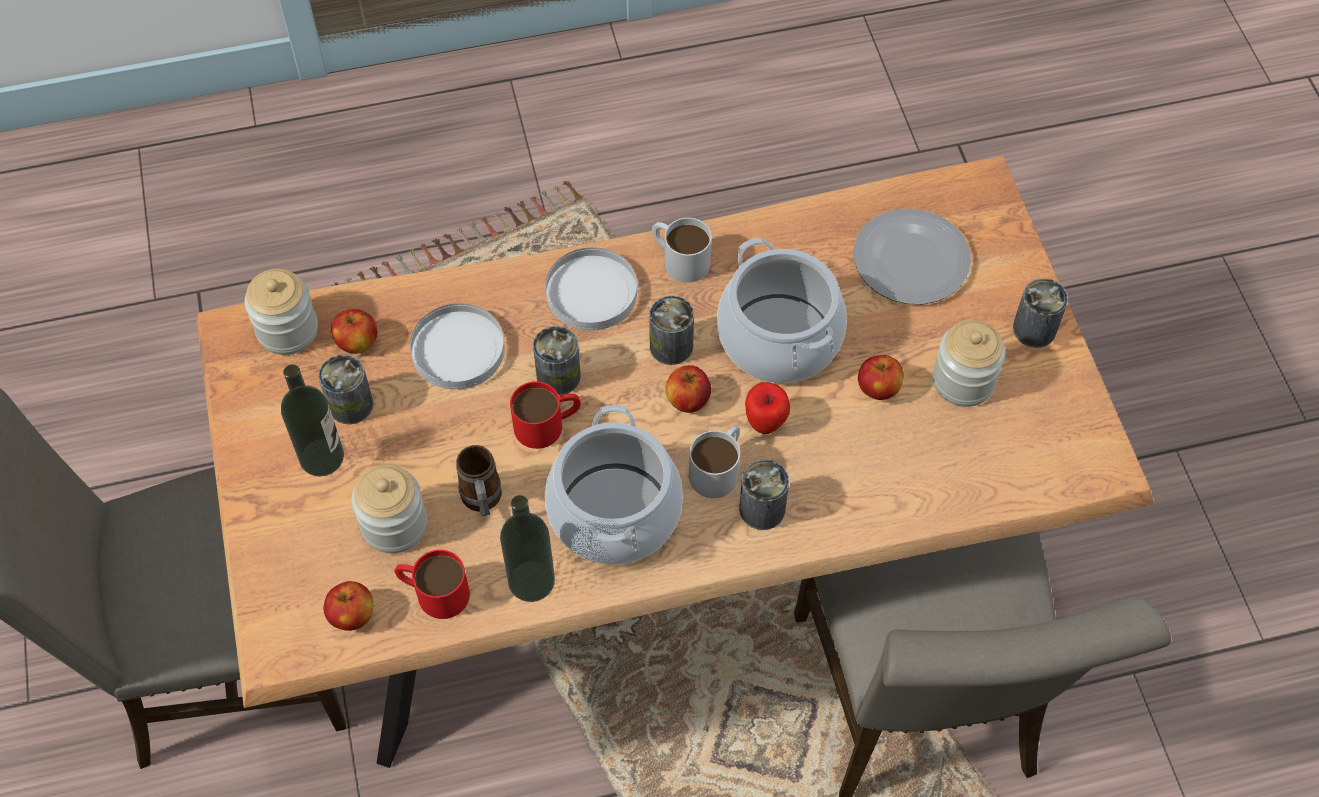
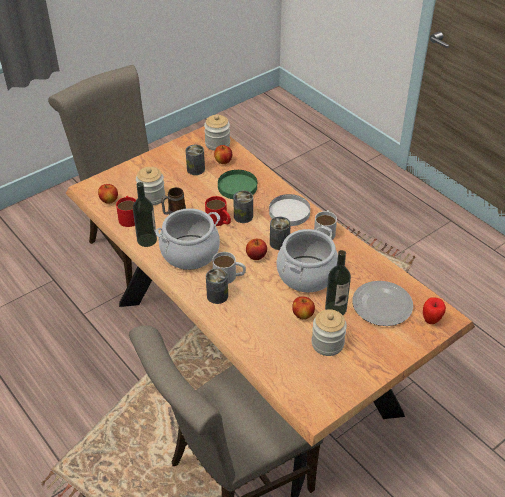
camera: 65 degrees right, 15 degrees down
(322, 457) = (169, 170): bottle -> bottle (335, 309)
(458, 350) = (237, 187): white plate -> green plate
(765, 423) = (260, 283): apple -> apple (431, 320)
(1034, 329) = (376, 362): can -> none

